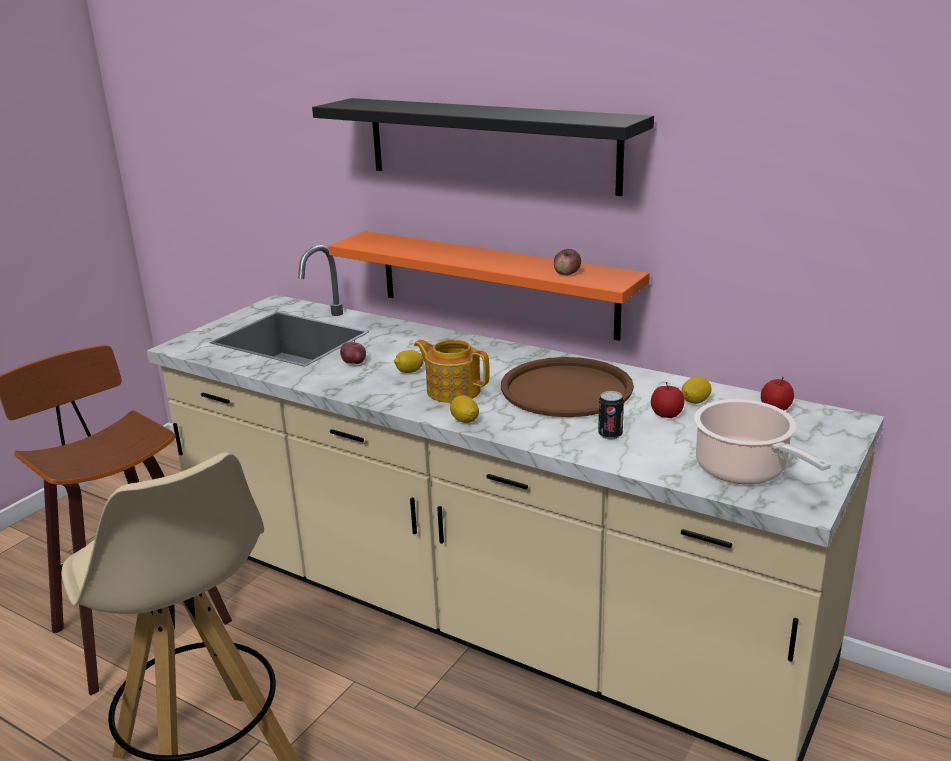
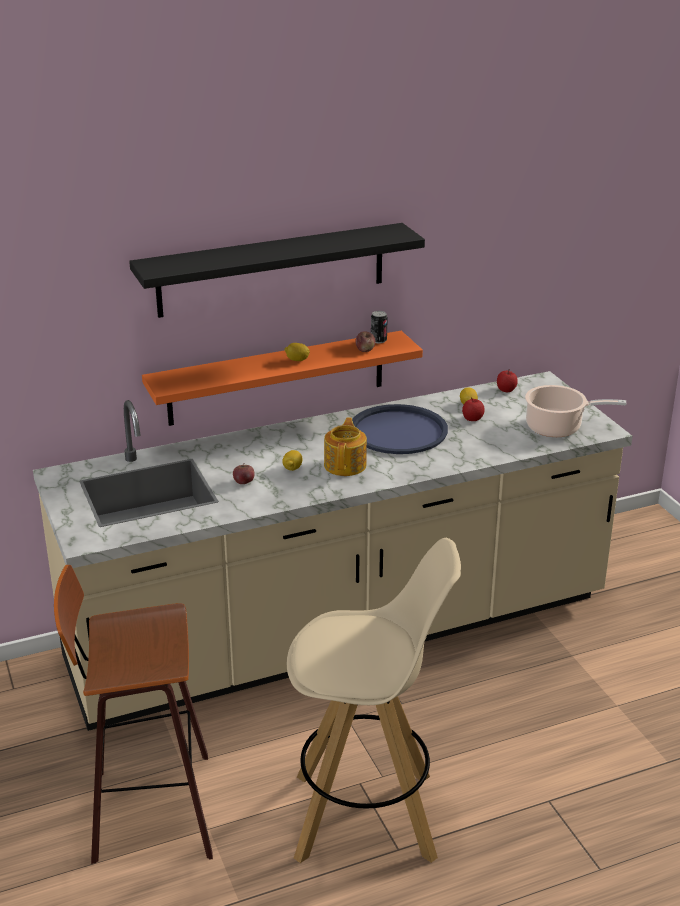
camera: 55 degrees left, 5 degrees up
(453, 390) = (346, 465): teapot -> teapot turned 120 degrees clockwise
(464, 420) = (395, 476): lemon -> lemon (297, 360)
(566, 389) = (398, 431): brown tray -> blue tray
(610, 434) = (474, 443): can -> can (378, 340)

